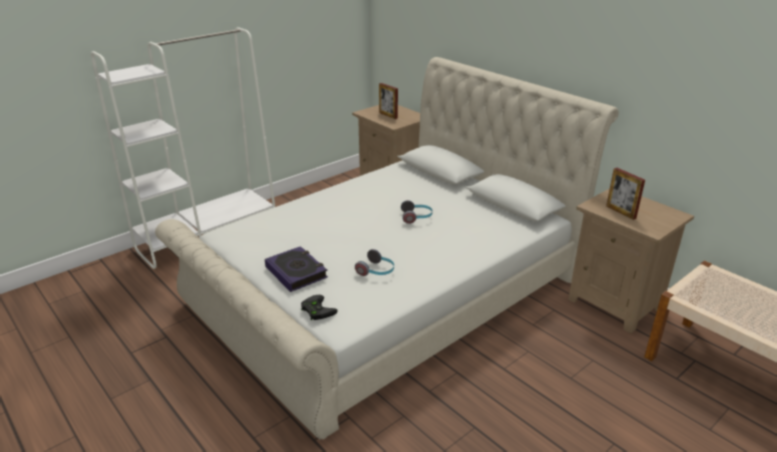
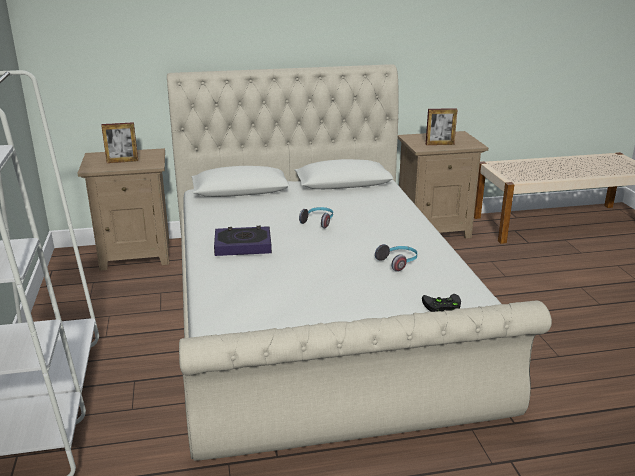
camera: 60 degrees left, 5 degrees down
(296, 272) = (360, 302): book -> book (243, 245)

